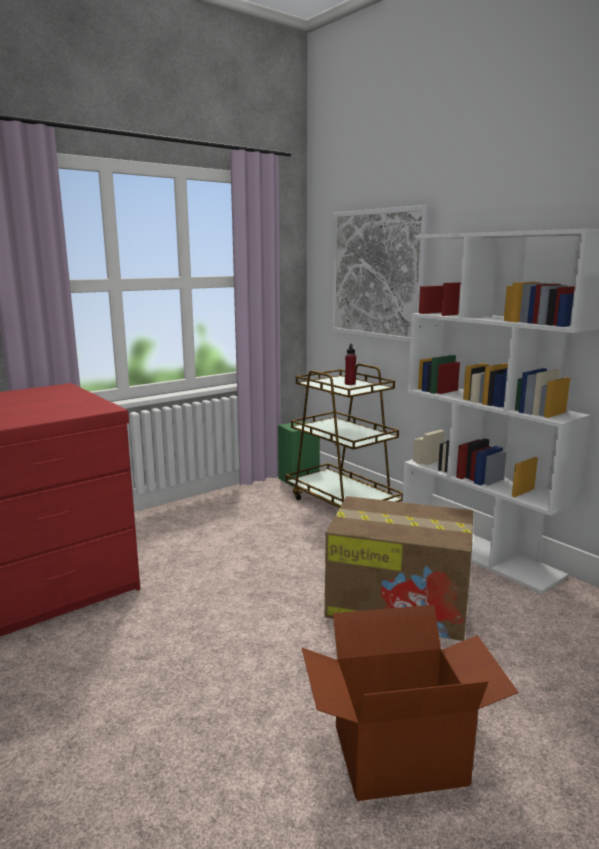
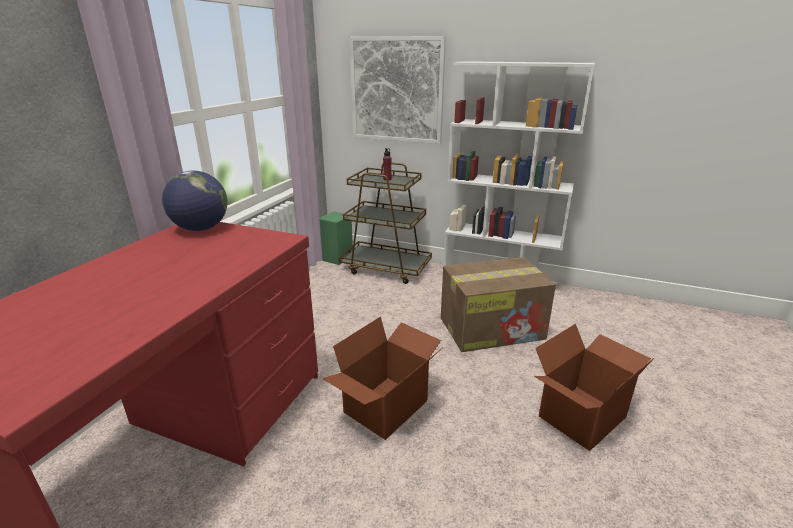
camera: 30 degrees left, 10 degrees up
(57, 391) = (201, 229): none -> globe
(171, 644) = (387, 407): none -> cardboard box

